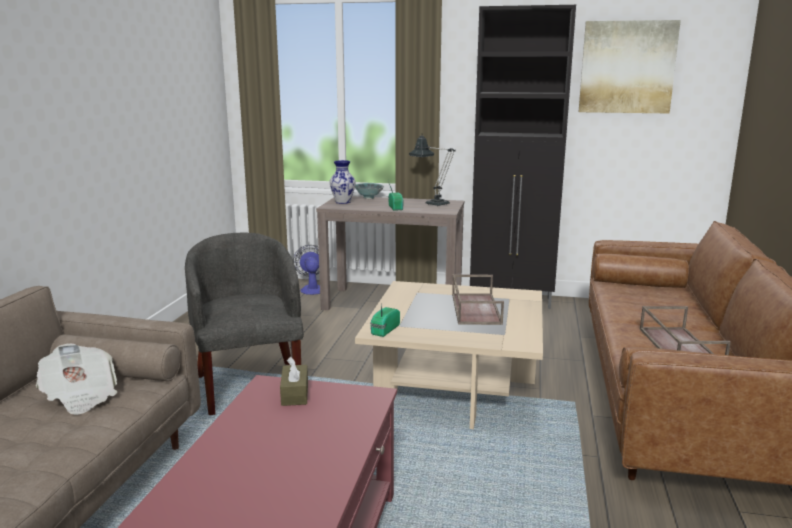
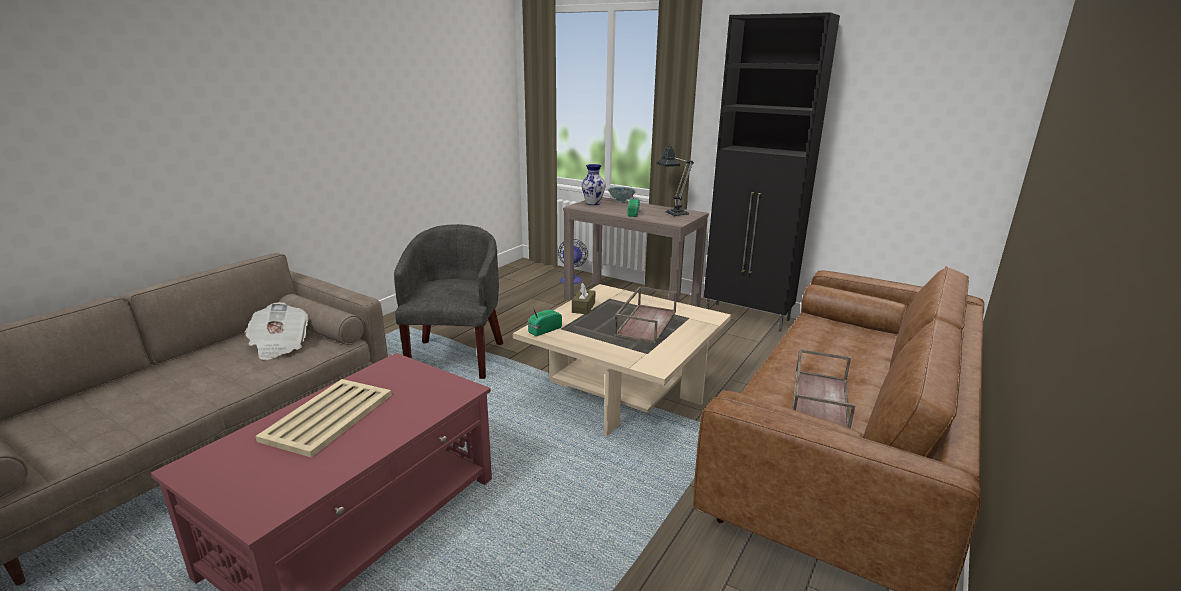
camera: 20 degrees right, 5 degrees up
(253, 449) = (329, 416): none -> beige tray
(295, 393) = (406, 375): brown tissue box -> brown tissue box (583, 307)
(627, 67) = (896, 83): picture -> none

